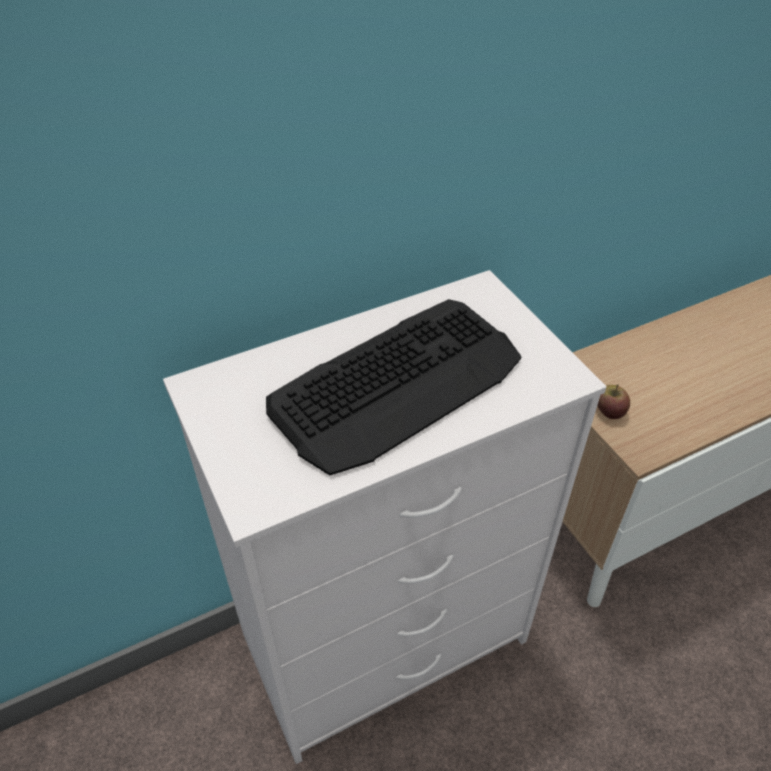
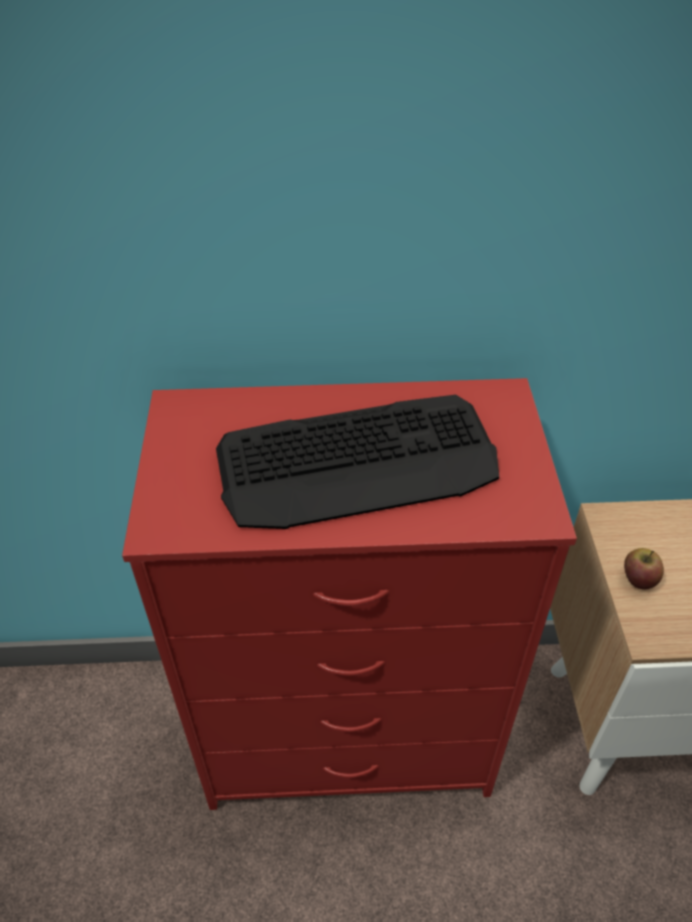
camera: 25 degrees right, 0 degrees up
(386, 636) = (350, 728): white dresser -> red dresser

